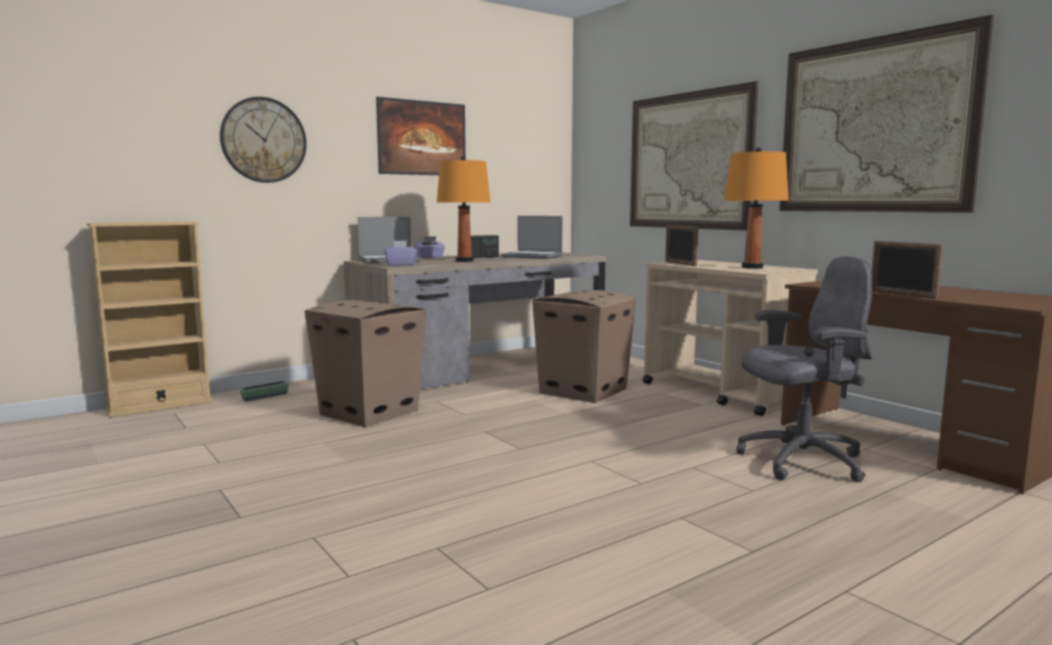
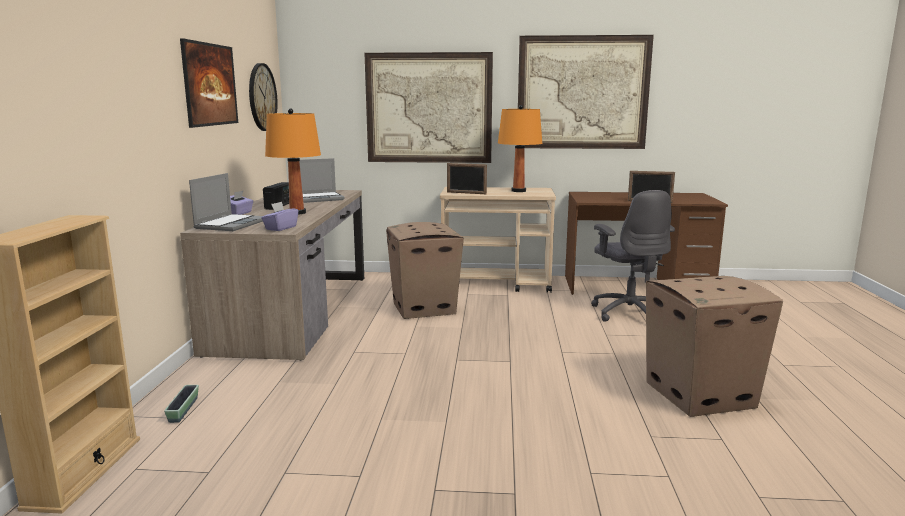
camera: 50 degrees left, 5 degrees up
(263, 140) = (108, 95): wall clock -> wall clock (262, 97)
(370, 412) = (335, 381): cardboard box -> cardboard box (701, 395)
(800, 461) = (629, 312): grey office chair -> grey office chair turned 135 degrees clockwise

